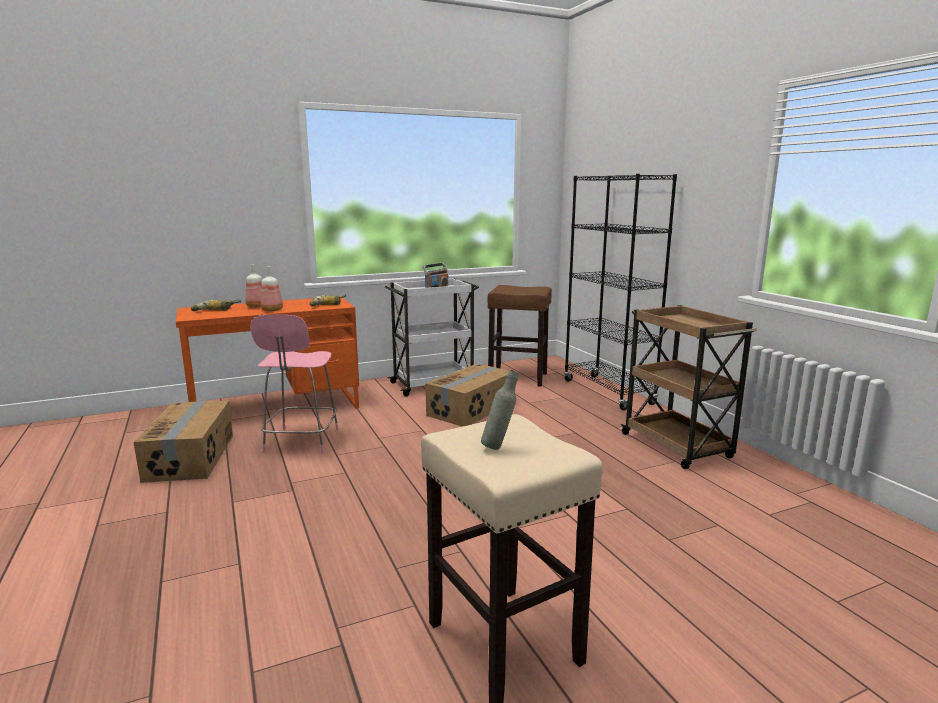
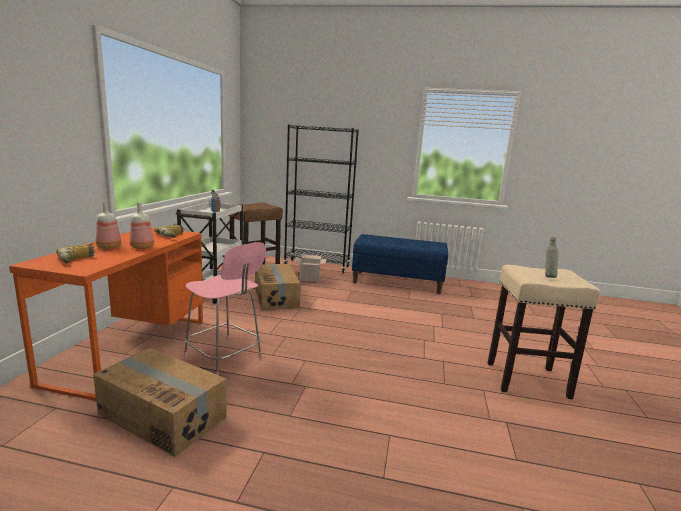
camera: 55 degrees left, 0 degrees up
(558, 402) = (309, 278): none -> cardboard box
(677, 447) = (397, 282): brown cart -> blue bench

